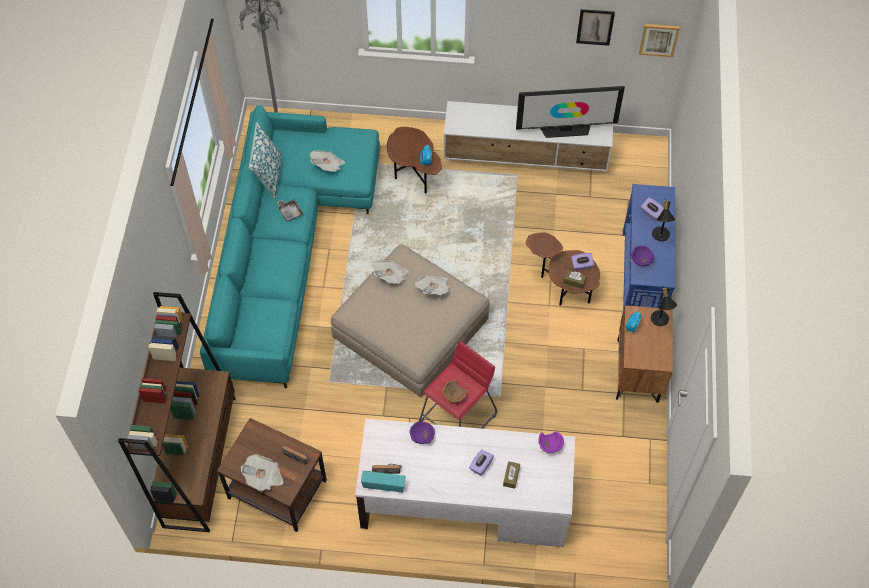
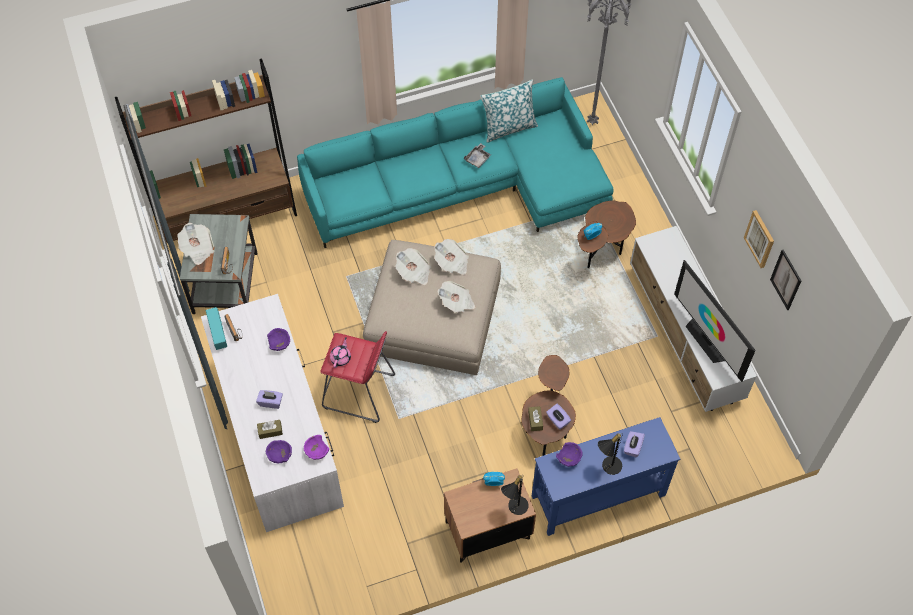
camera: 65 degrees right, 0 degrees up
(276, 490) = (224, 283): brown side table -> grey side table
(328, 166) = (545, 165): newspaper -> newspaper (413, 272)
(454, 396) = (341, 358): brown bowl -> pink teapot
(539, 477) = (280, 455): none -> purple bowl
(659, 39) = (818, 348): picture -> picture (760, 238)

